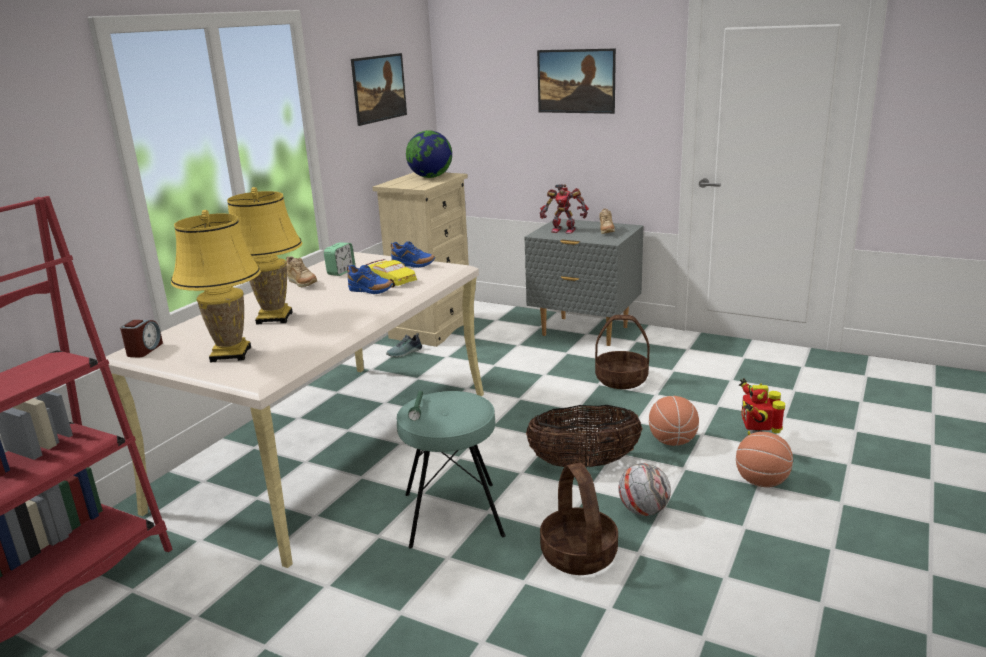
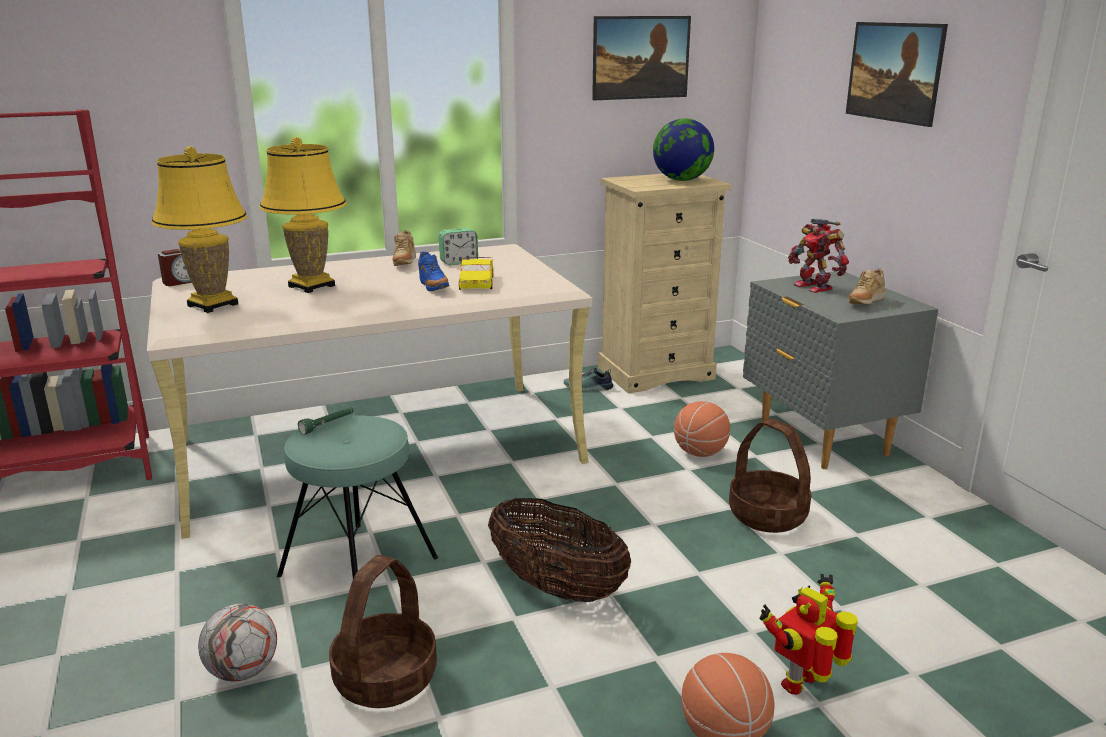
camera: 40 degrees right, 0 degrees up
(413, 266) = (529, 275): blue shoe -> none
(643, 510) = (525, 676): football -> football (243, 671)
(672, 441) = (699, 619): basketball -> basketball (700, 453)

